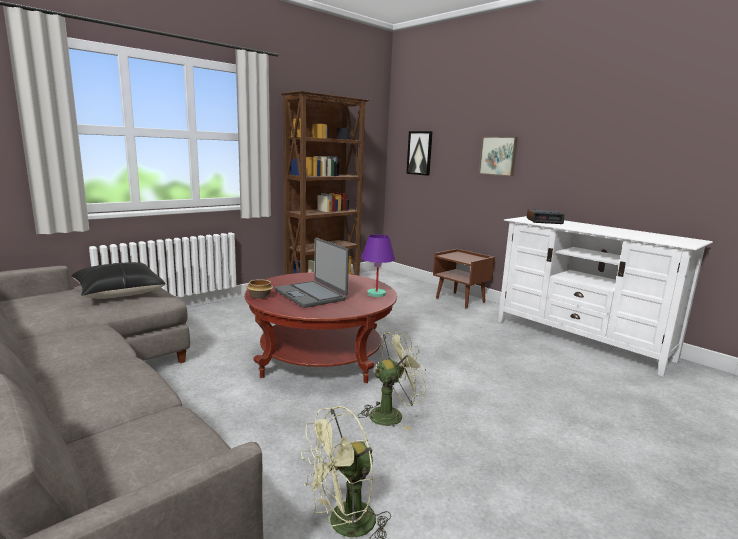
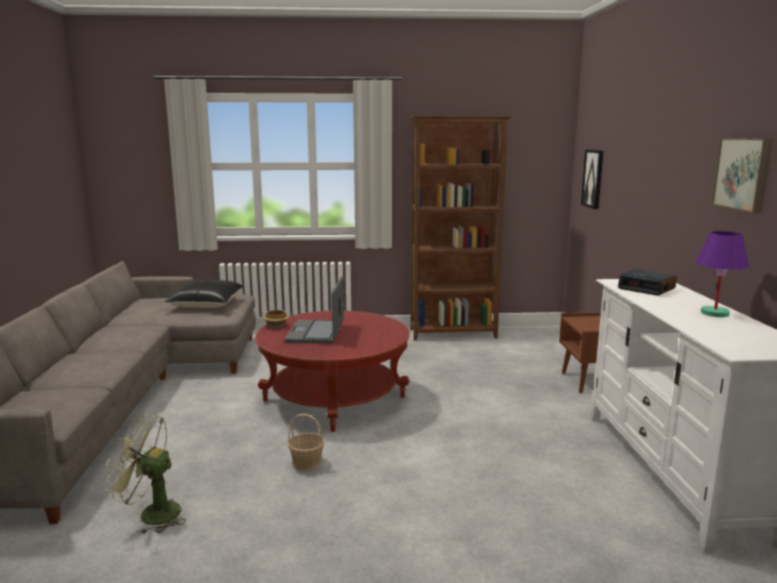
camera: 40 degrees right, 0 degrees up
(376, 294) = (372, 344): purple table lamp -> purple table lamp (714, 313)
(392, 414) = (306, 463): green fan -> basket
(498, 156) = (650, 188): picture -> picture (744, 173)

